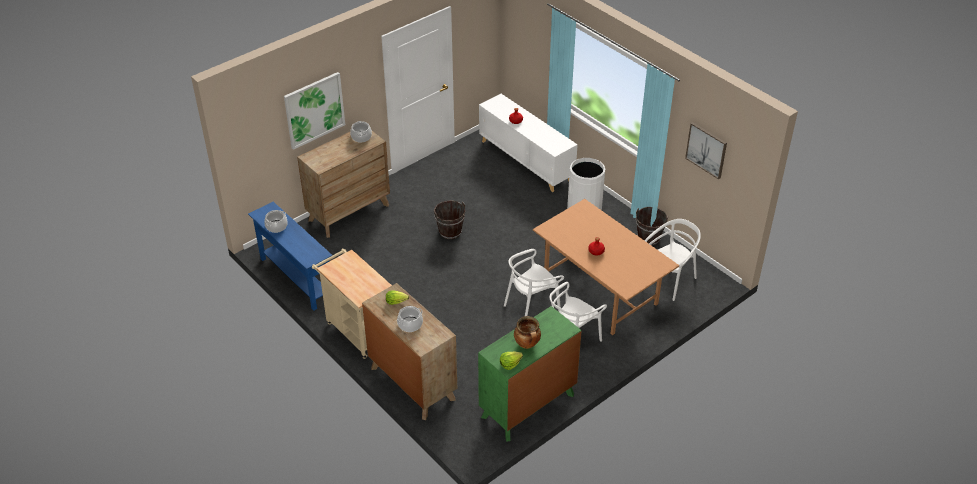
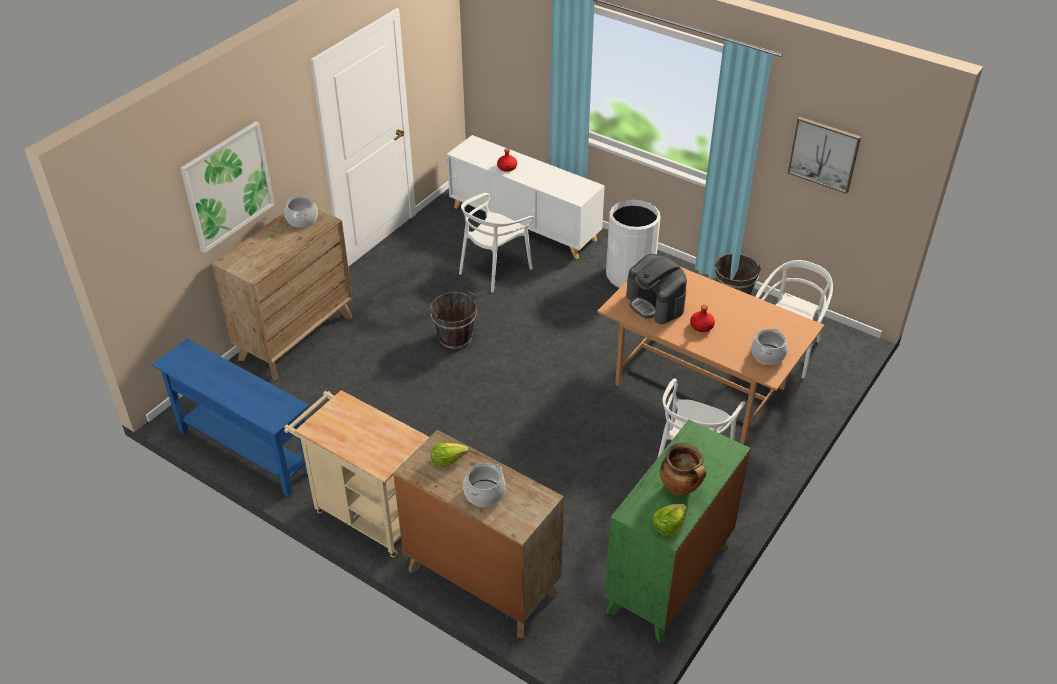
camera: 15 degrees left, 0 degrees up
(276, 226) = (204, 376): cooking pot -> cooking pot (767, 354)
(531, 307) = (613, 425): white chair -> white chair (494, 269)
(572, 231) = (655, 304): none -> coffee machine

